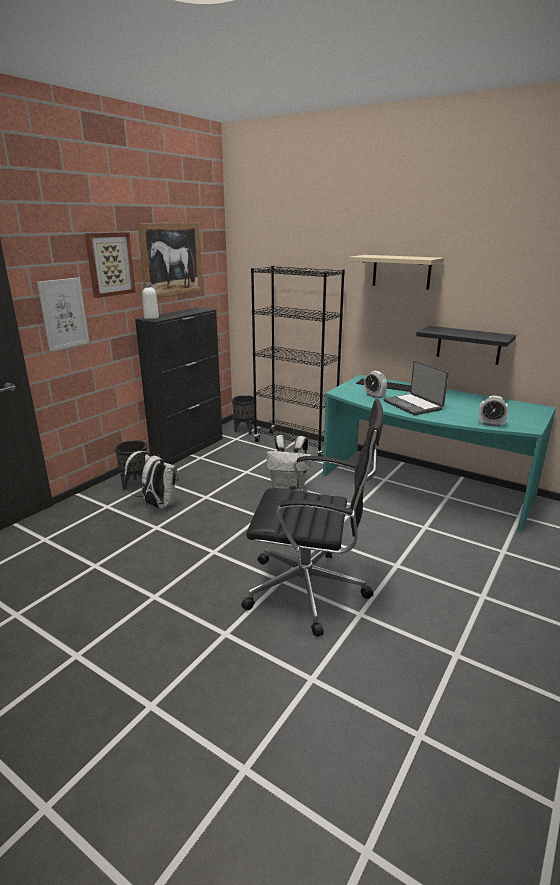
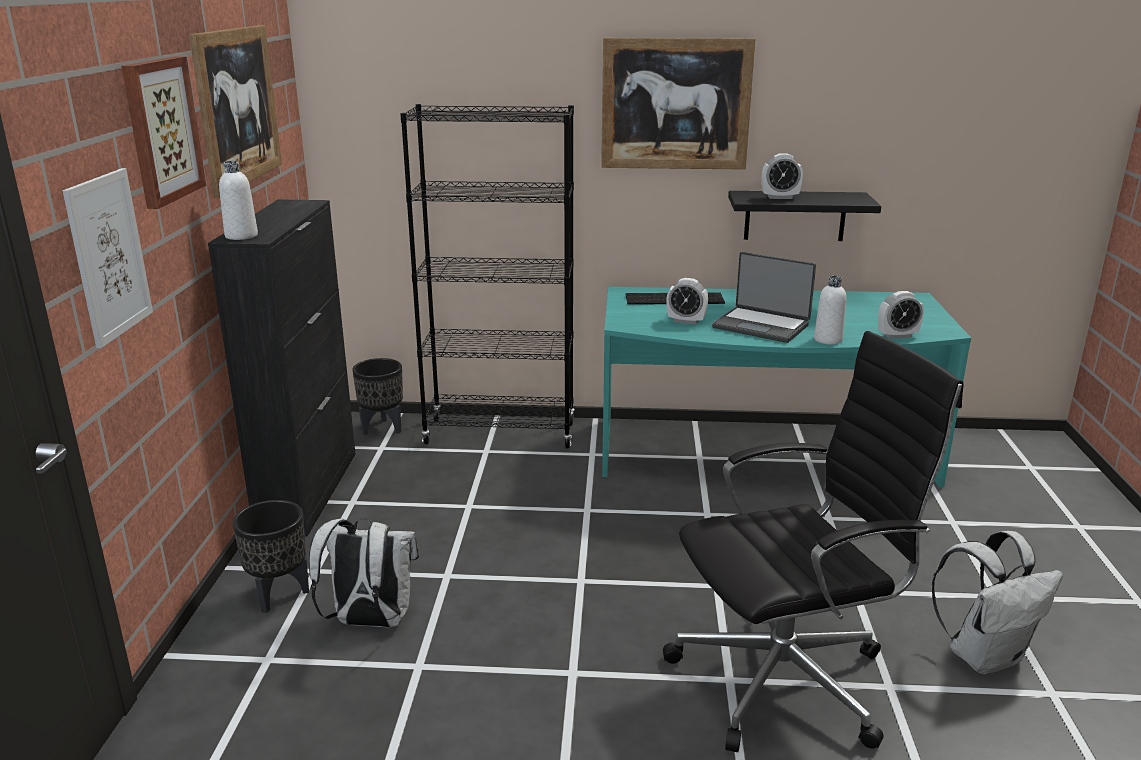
camera: 30 degrees left, 0 degrees up
(289, 488) = (574, 516): white backpack -> white backpack (985, 655)
(401, 272) = (675, 104): beige shelf -> picture
(442, 418) = (828, 340): none -> white bottle
(451, 331) = (780, 197): none -> alarm clock

